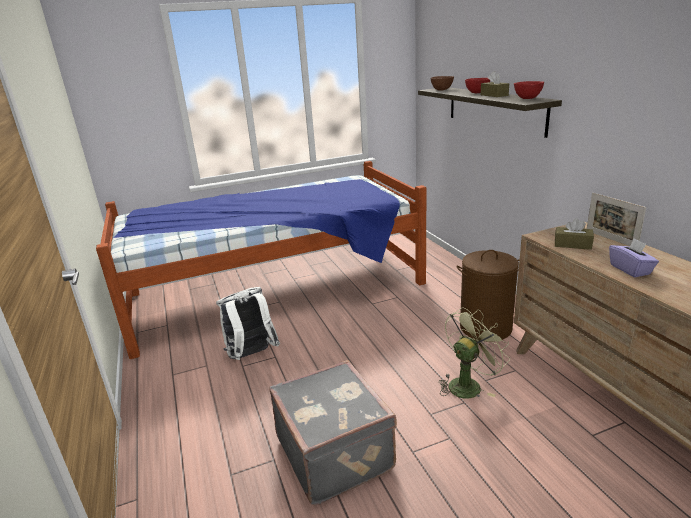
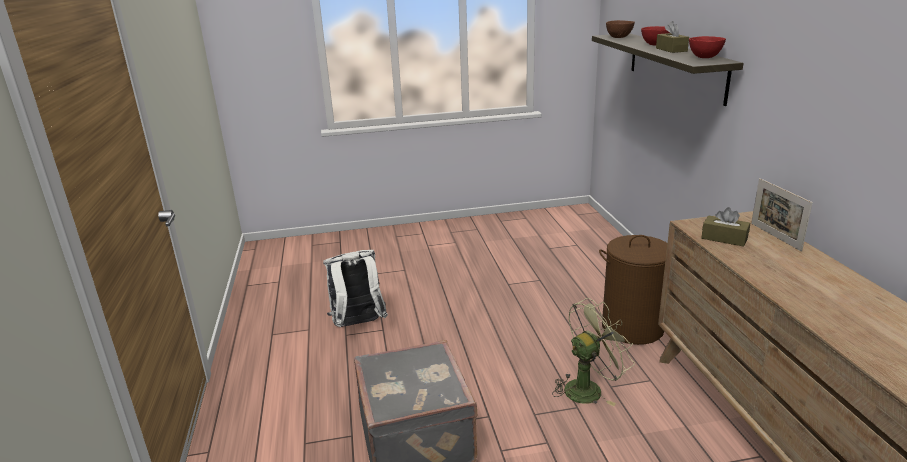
camera: 10 degrees right, 0 degrees up
(276, 289) = (404, 256): bed -> none
(630, 269) = (777, 275): purple tissue box -> none

